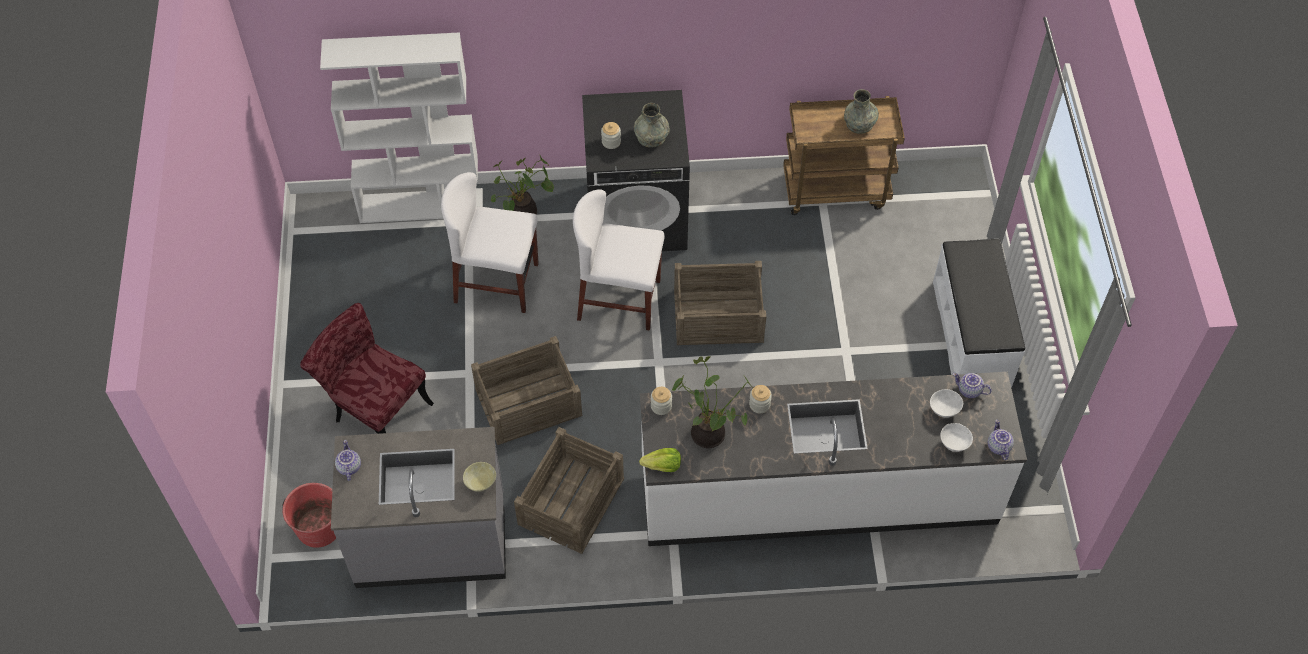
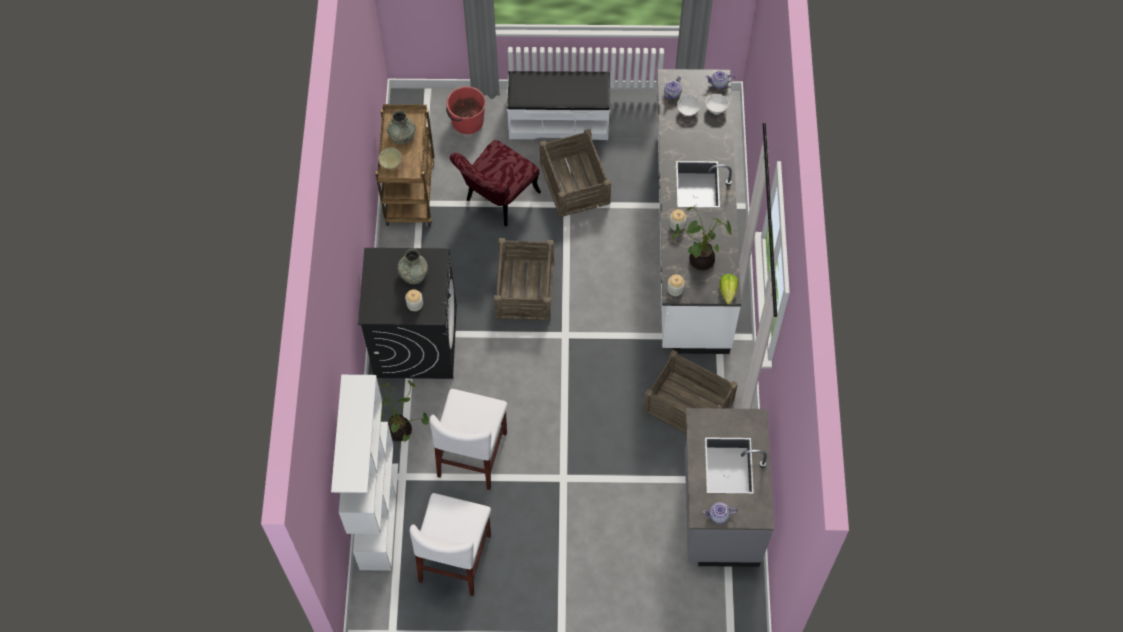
camera: 85 degrees left, 5 degrees up
(319, 527) = (703, 596): red bucket -> red bucket (467, 121)
(375, 408) = (592, 554): red chair -> red chair (497, 201)
(480, 482) = (736, 418): beige bowl -> beige bowl (390, 164)
(529, 403) = (596, 432): crate -> crate (575, 182)
(619, 299) = (501, 359): white chair -> white chair (455, 558)

